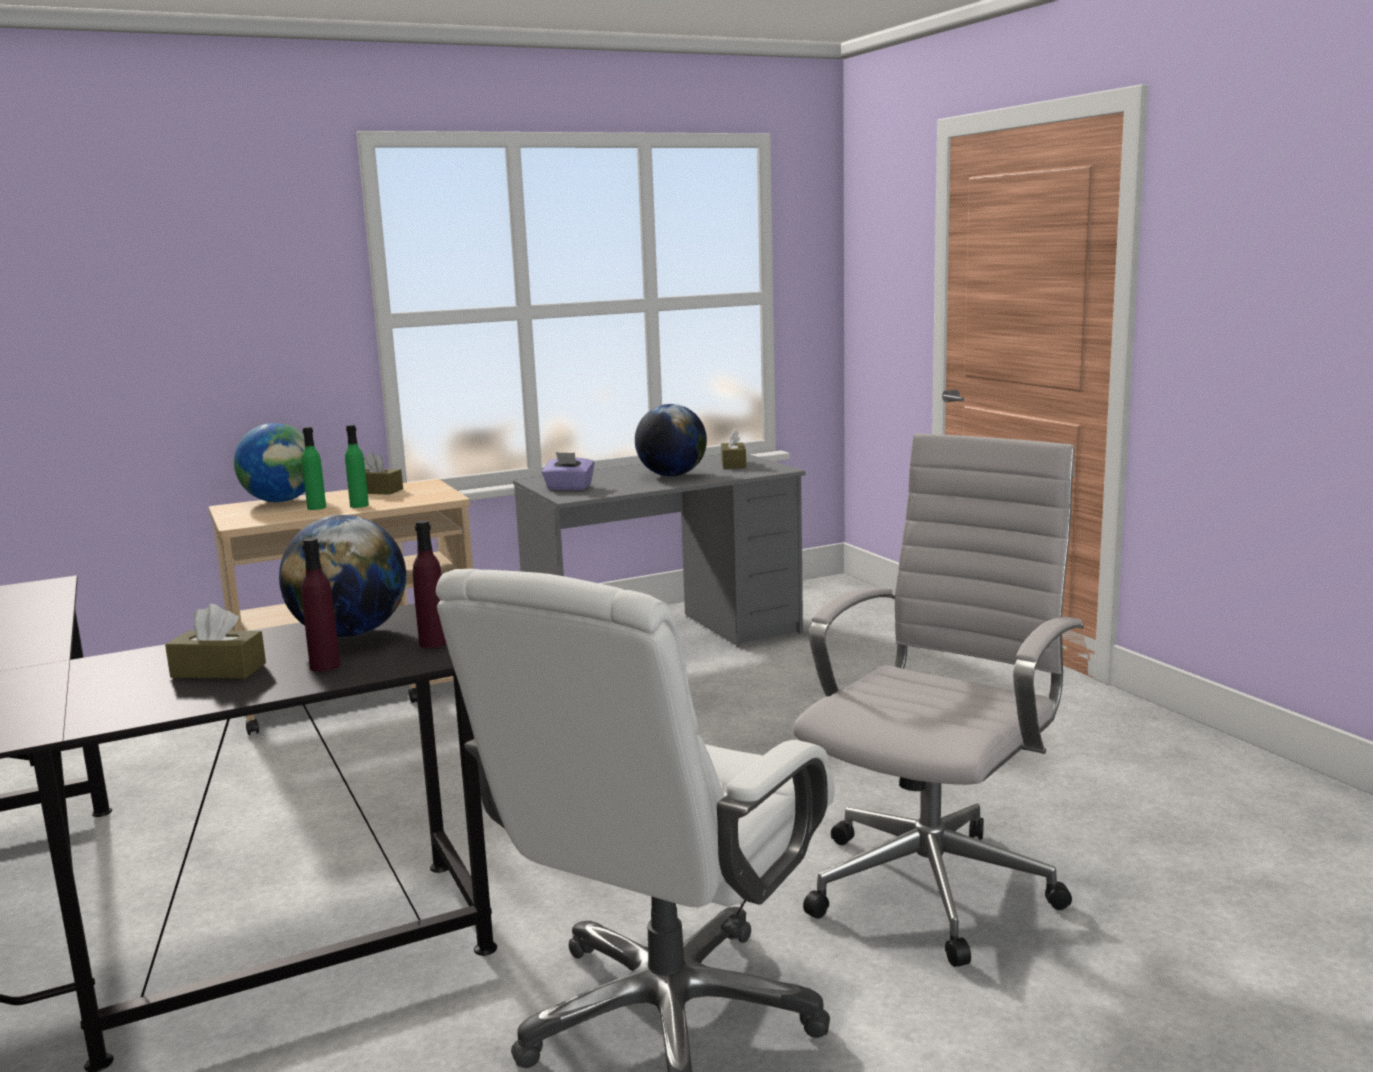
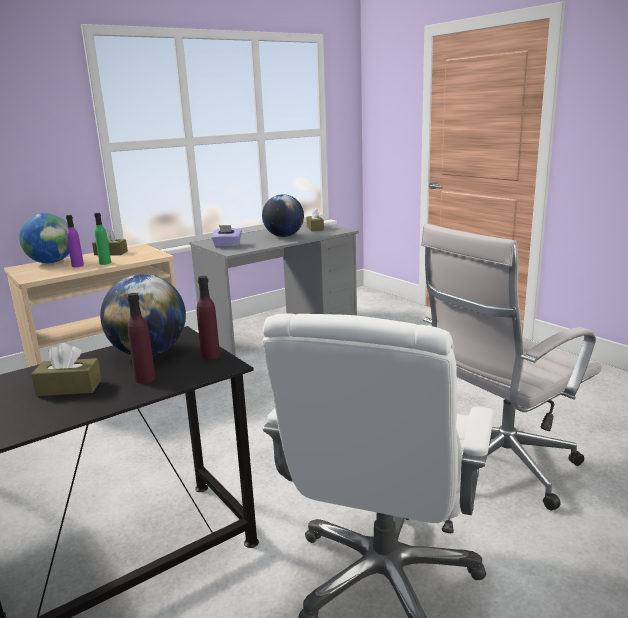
camera: 10 degrees left, 5 degrees up
(316, 507) = (77, 265): green bottle -> purple bottle
(935, 883) = (498, 468): white office chair -> white office chair turned 150 degrees counterclockwise

